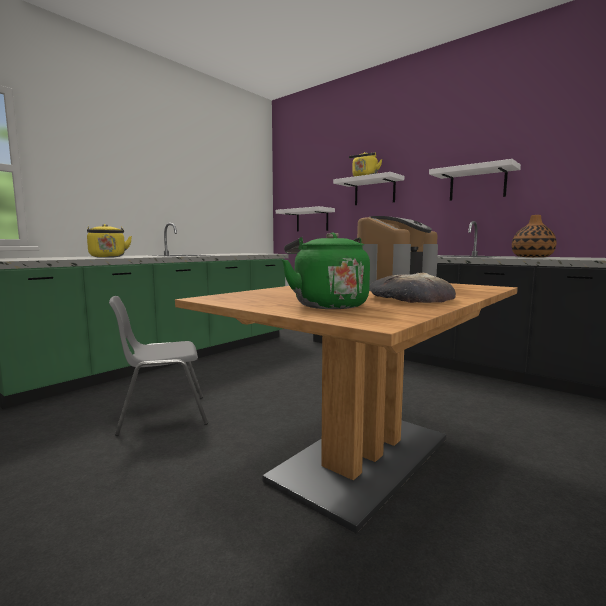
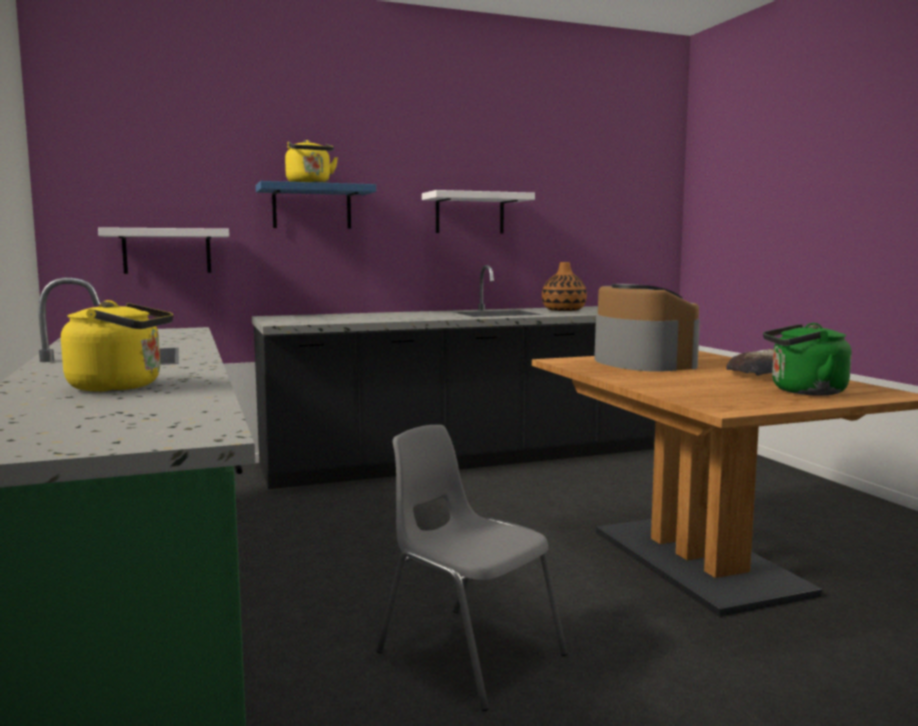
camera: 60 degrees left, 0 degrees up
(162, 415) = (468, 653): grey chair -> grey chair turned 120 degrees clockwise
(374, 191) = (312, 207): white shelf -> blue shelf

